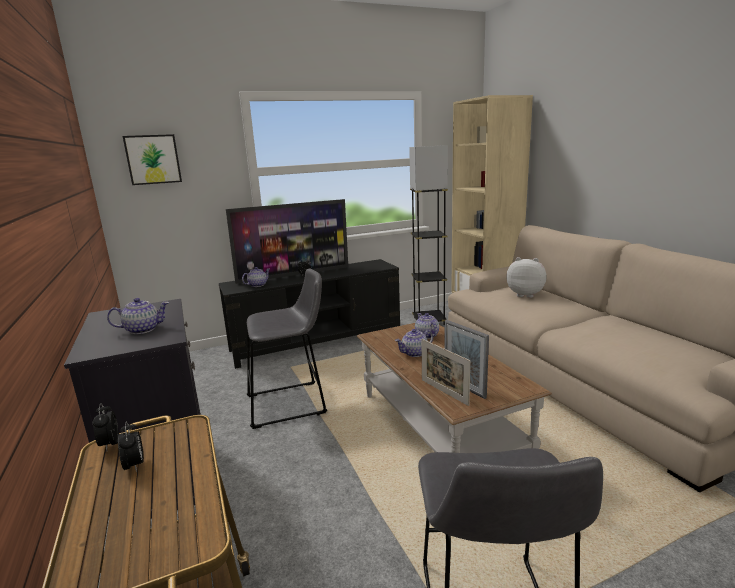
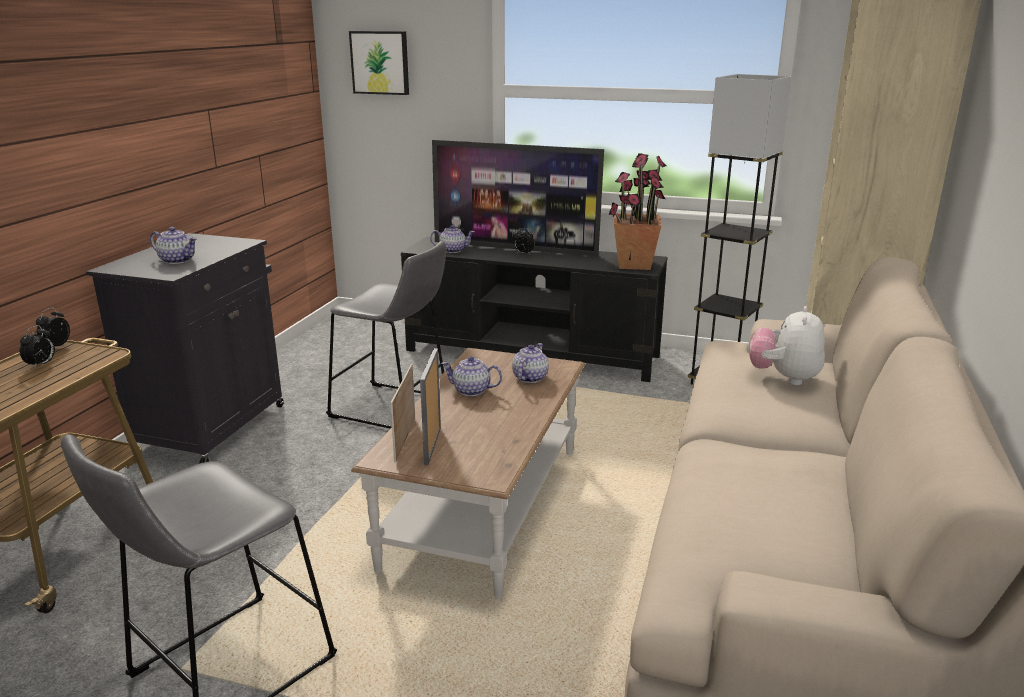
camera: 40 degrees right, 5 degrees up
(375, 265) = (634, 264): none -> potted plant
(525, 294) = (784, 378): plush toy -> plush toy turned 135 degrees counterclockwise

